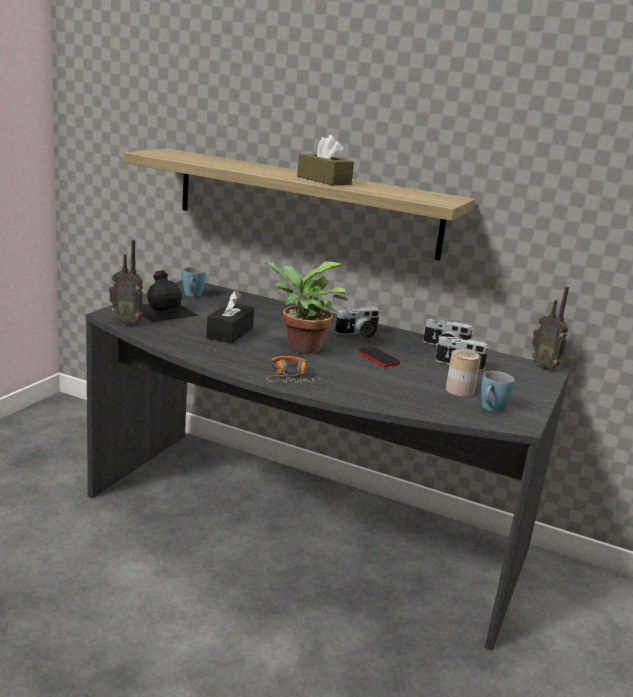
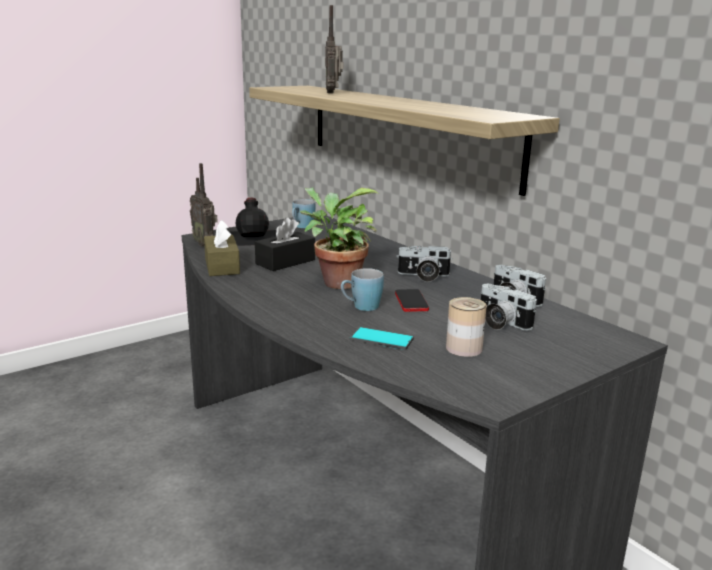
camera: 30 degrees right, 0 degrees up
(290, 377) = (281, 309): headphones -> none
(324, 180) = (397, 103): brown tissue box -> brown tissue box (222, 266)
(398, 392) = (381, 339): none -> phone
(490, 409) = (475, 375): blue mug -> blue mug (361, 307)
(544, 367) = (628, 338): radio -> radio (333, 92)

